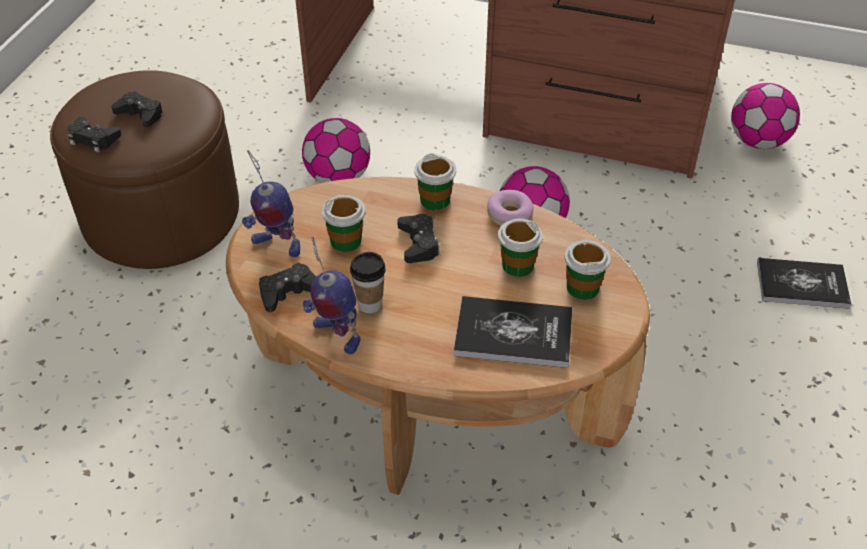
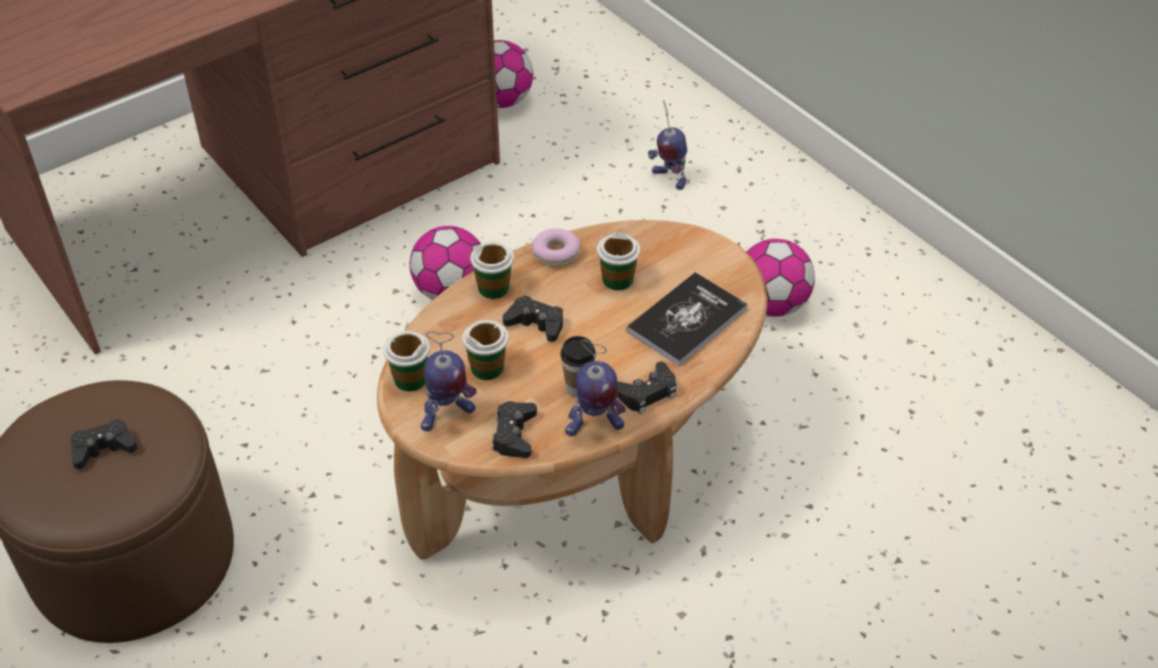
camera: 55 degrees left, 0 degrees up
(93, 139) = (100, 504): black game controller -> black game controller (647, 393)
(338, 178) = (239, 388): football -> football (771, 305)
(582, 287) = (675, 257): cup -> cup (410, 379)
(802, 284) = (668, 178): book -> toy robot

